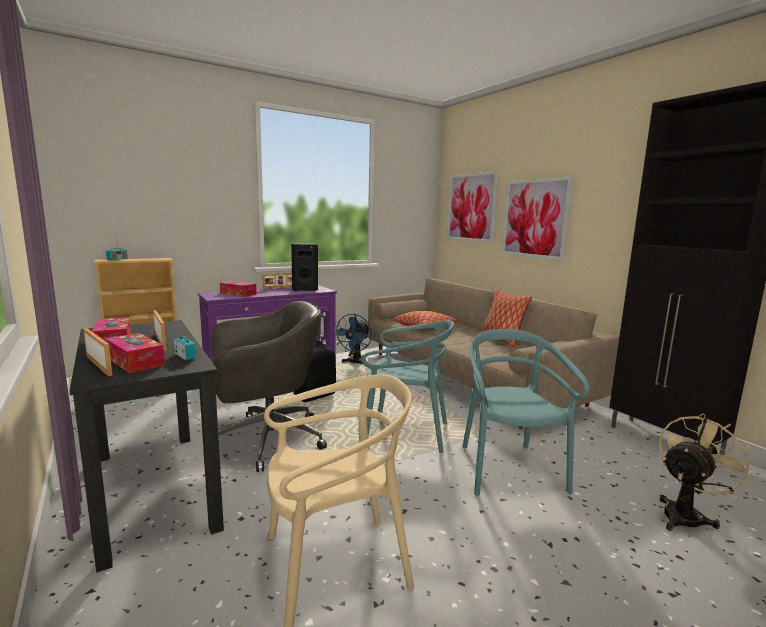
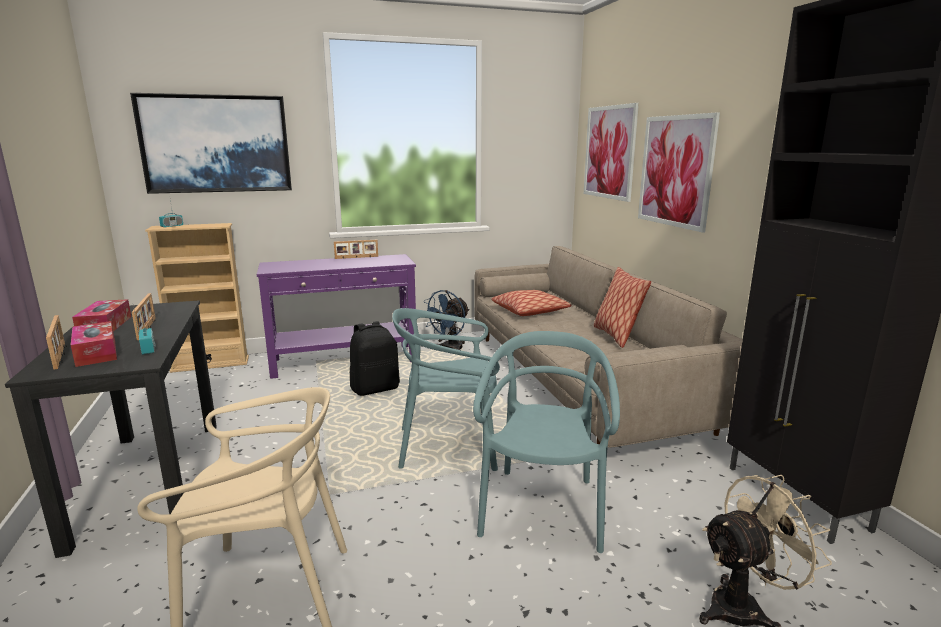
camera: 15 degrees right, 5 degrees up
(159, 188) = (216, 144): none -> picture
(238, 294) = (299, 265): tissue box -> none
(266, 440) = (290, 438): grey office chair -> none
(305, 290) = (380, 261): black speaker -> none
(405, 433) = (448, 446): turquoise chair -> turquoise chair turned 150 degrees clockwise

